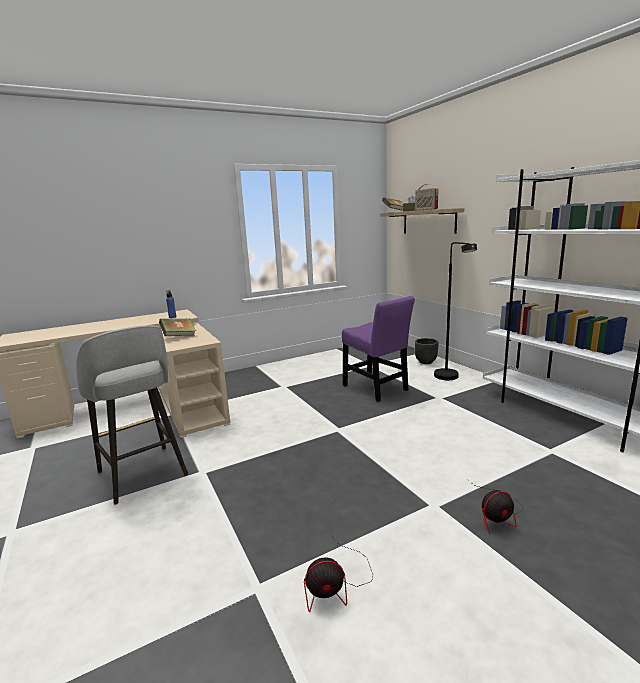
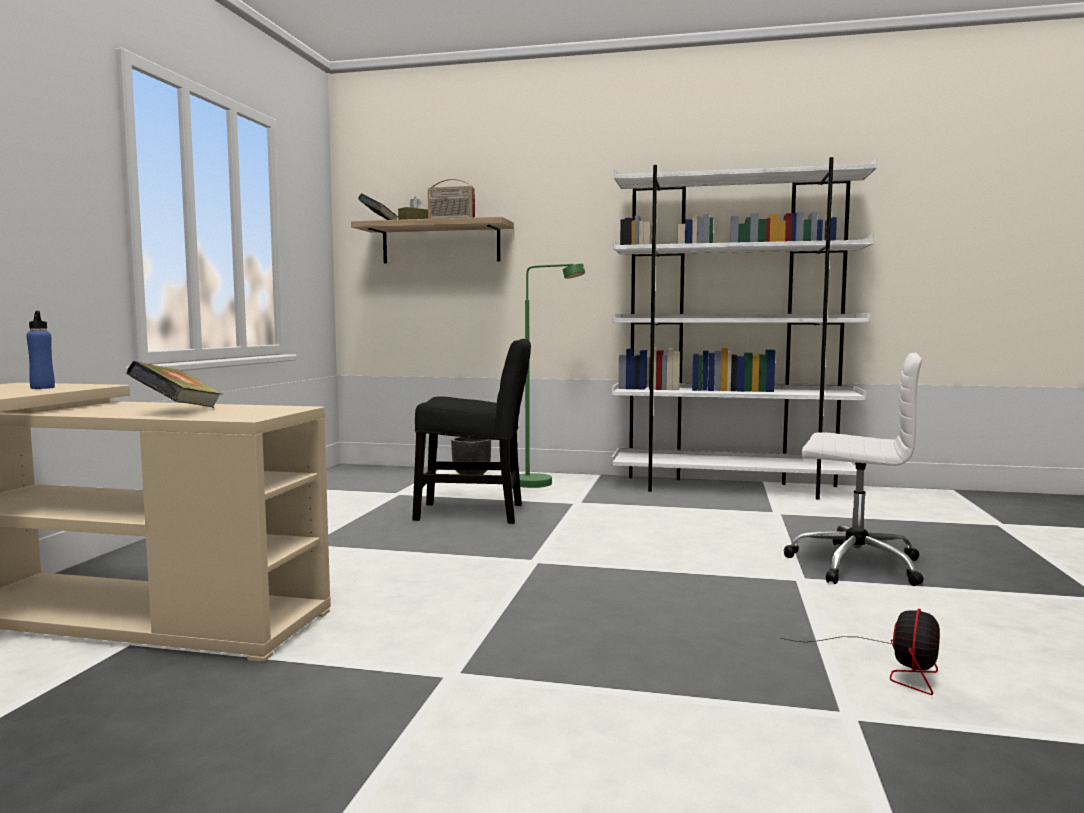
camera: 50 degrees left, 10 degrees down
(143, 474) = (331, 731): grey stool -> none
(376, 389) = (476, 513): purple chair -> black chair
(450, 378) = (543, 484): black floor lamp -> green floor lamp
(497, 514) = (853, 564): fan -> white office chair

